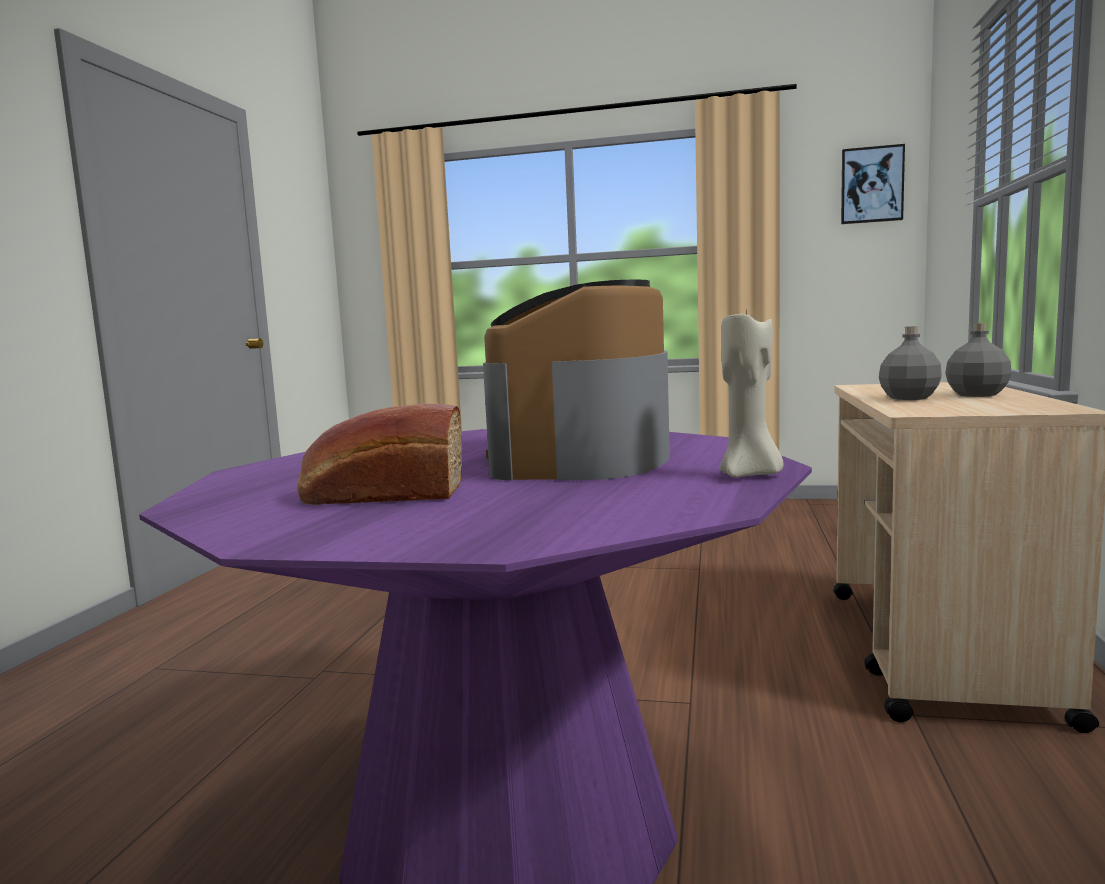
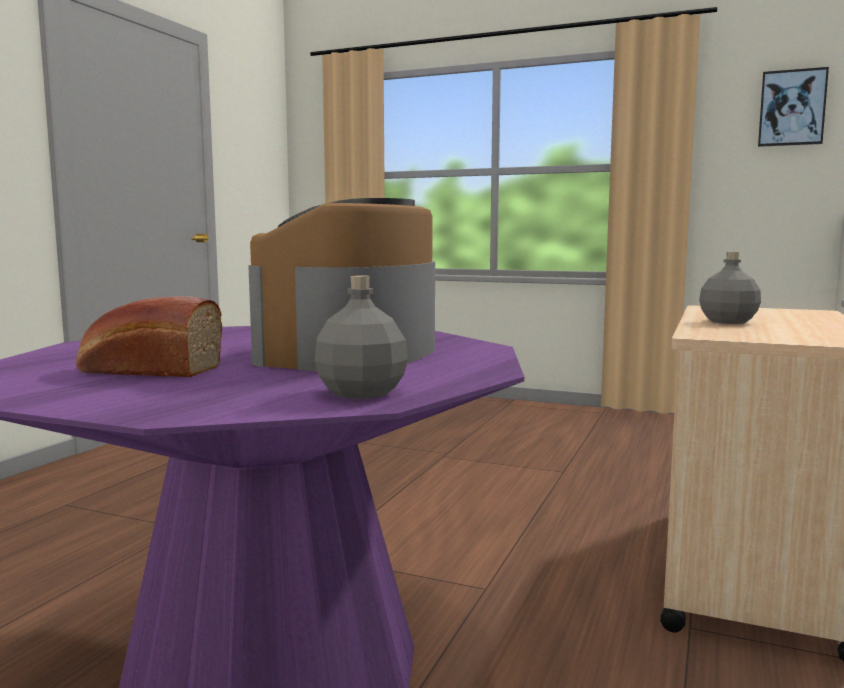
camera: 10 degrees right, 0 degrees up
(749, 475) = (457, 378): beige candle -> none
(976, 395) = (799, 323): grey bottle -> grey bottle (361, 392)

